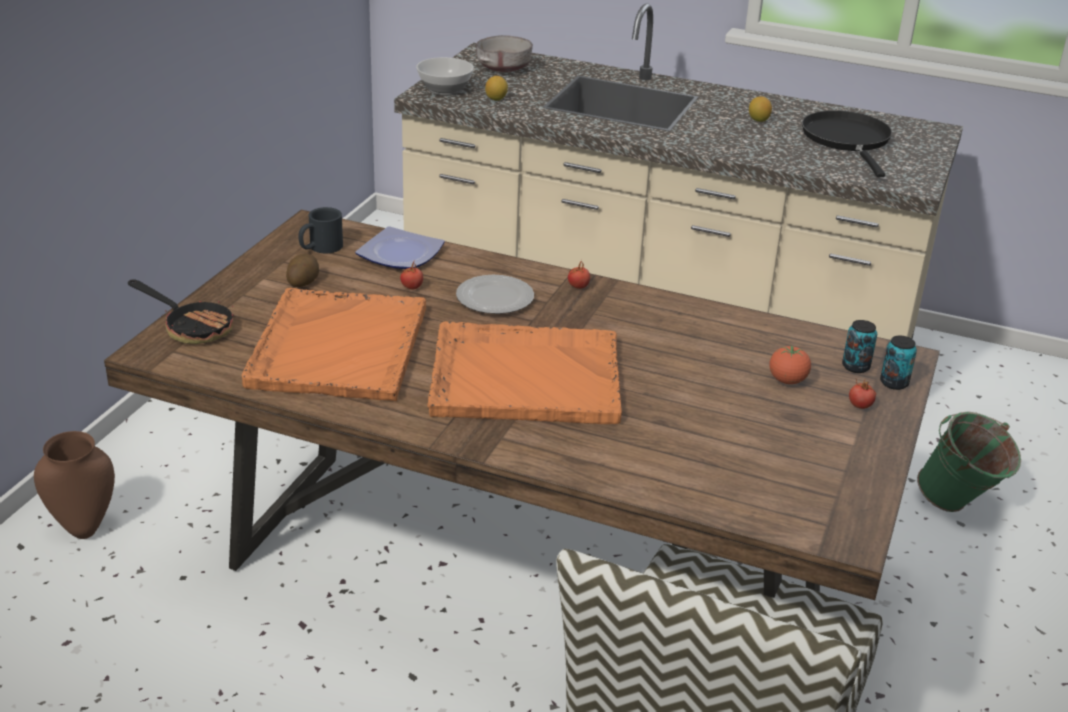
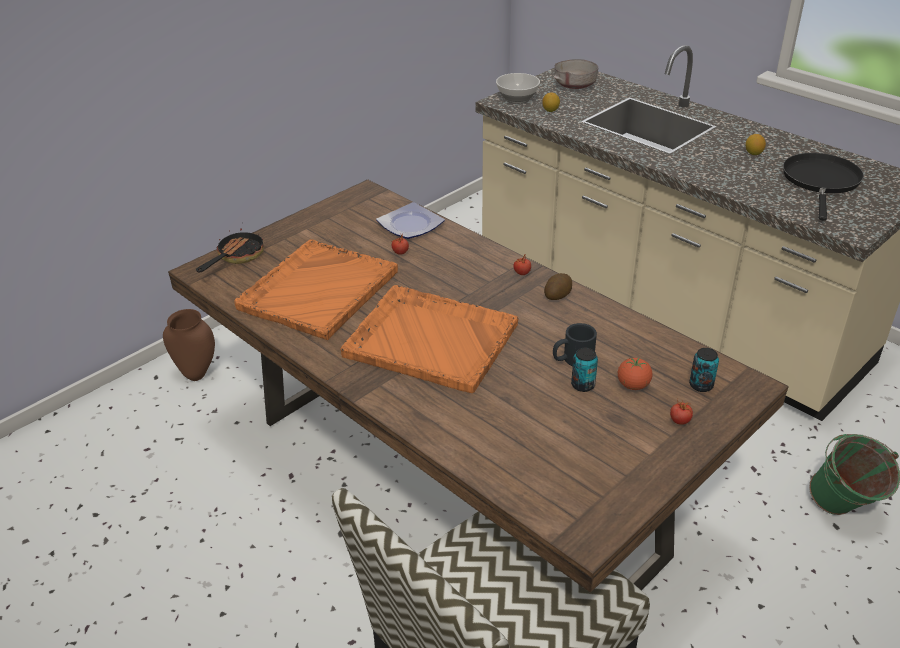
camera: 25 degrees right, 5 degrees up
(192, 327) = (236, 257): frying pan -> frying pan turned 120 degrees counterclockwise
(303, 281) = (330, 235): potato -> potato (557, 295)
(320, 248) = (359, 211): black mug -> black mug (572, 359)
(495, 298) = (453, 272): plate -> none
(894, 383) = (724, 407): can -> can (583, 385)

